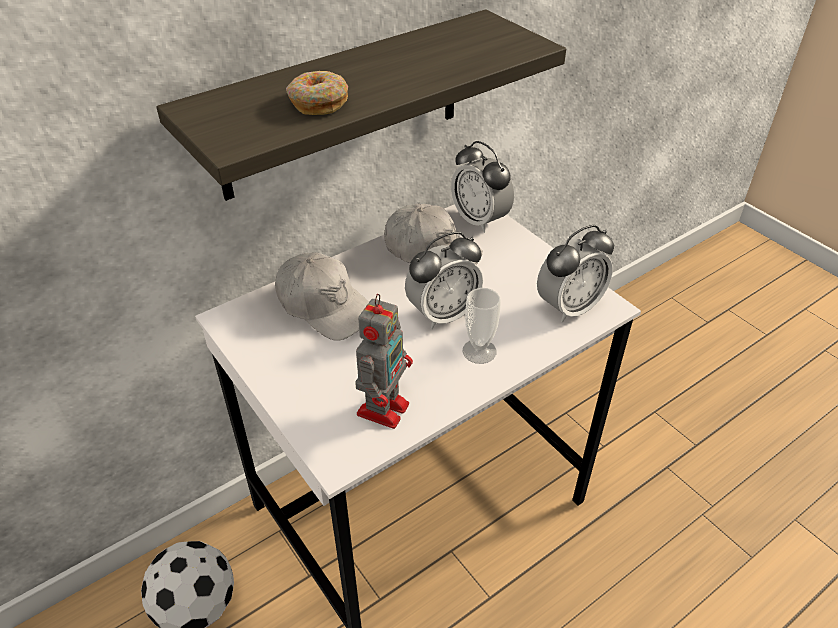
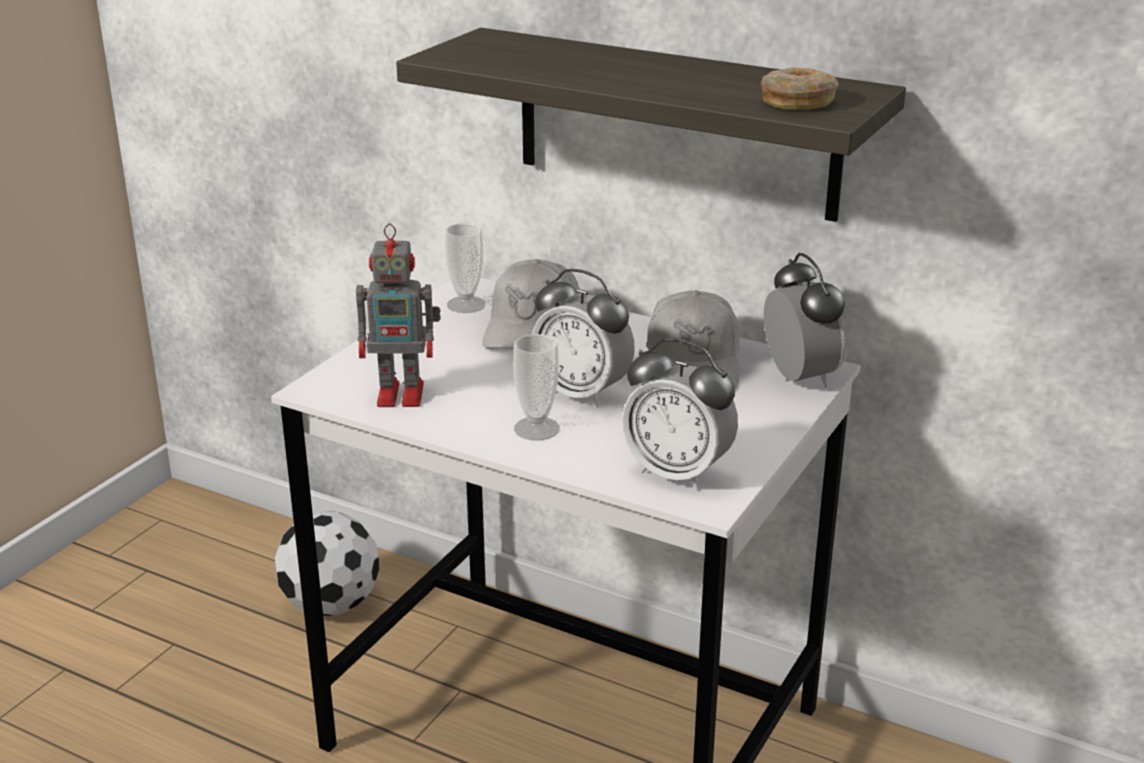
camera: 65 degrees right, 15 degrees down
(257, 329) = (466, 304): none -> cup
(318, 102) = (551, 65): donut -> donut (797, 102)
(480, 220) = (799, 378): alarm clock -> alarm clock turned 135 degrees clockwise

